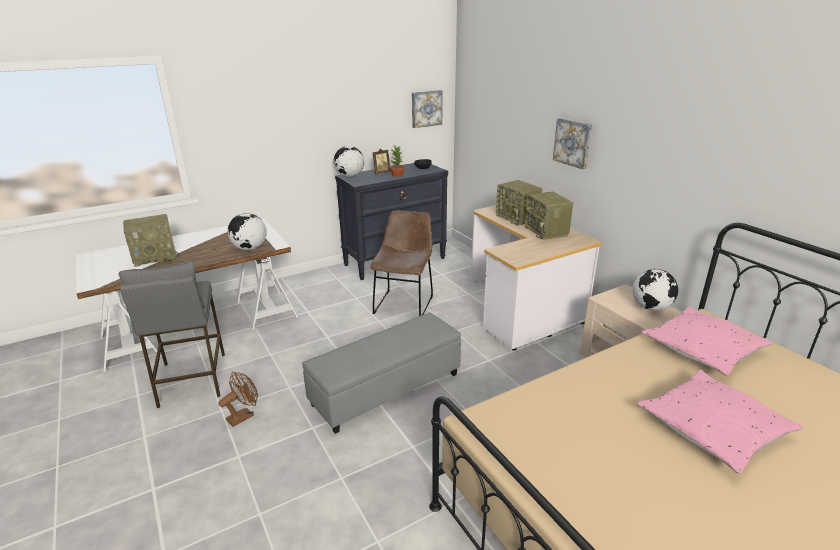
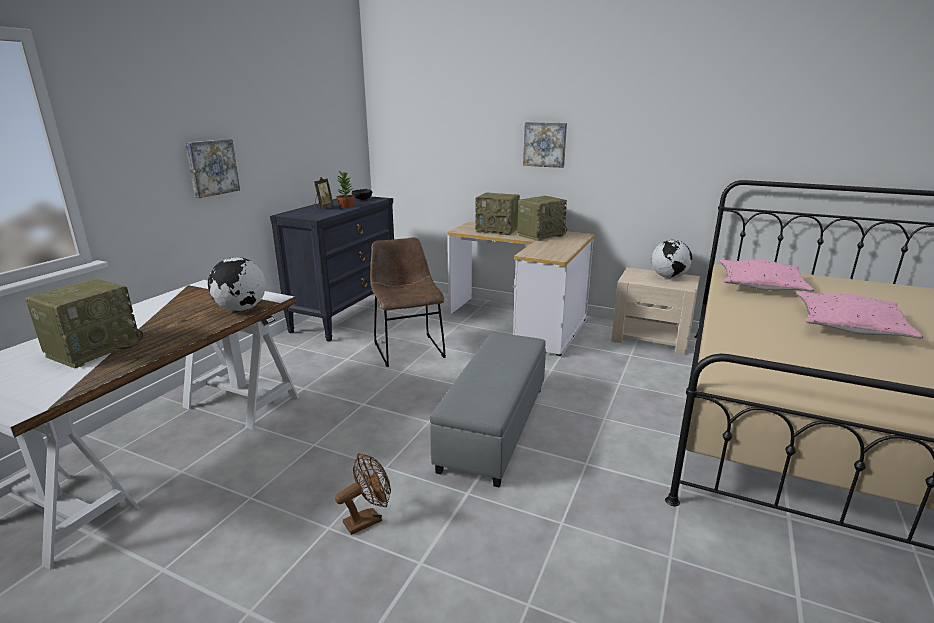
camera: 35 degrees left, 5 degrees down
(191, 379) = (233, 514): grey stool -> none
(244, 416) = (368, 519): brown fan -> brown fan turned 45 degrees clockwise
(349, 176) = (291, 214): globe -> none
(426, 108) = (345, 133): picture -> picture (211, 167)
(547, 231) = (541, 235): radio -> radio turned 75 degrees counterclockwise

